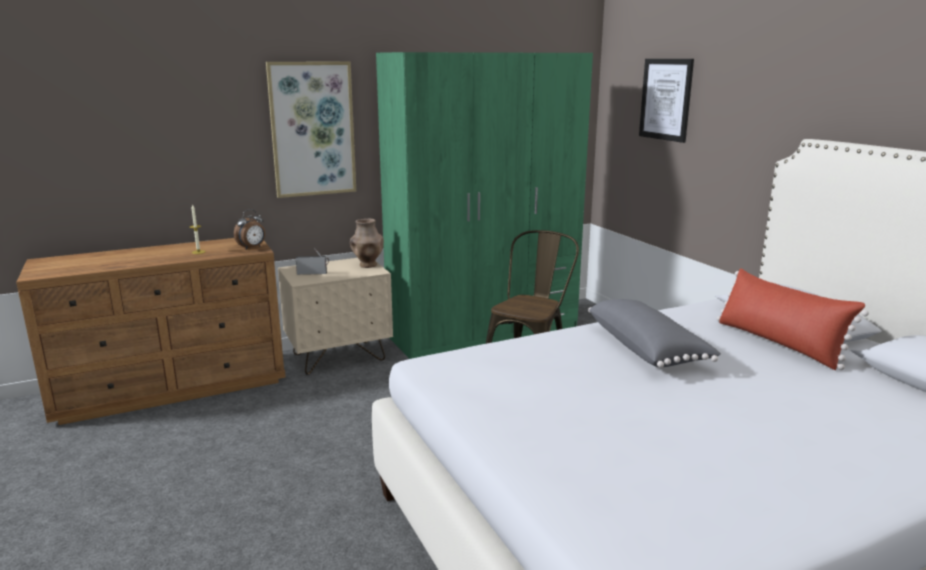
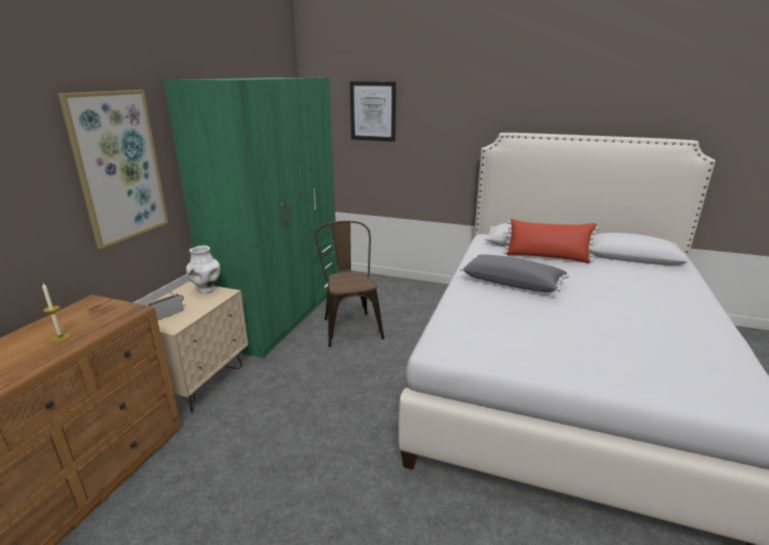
camera: 45 degrees left, 5 degrees up
(252, 248) = (119, 310): alarm clock -> none
(368, 265) = (206, 290): brown vase -> white vase

